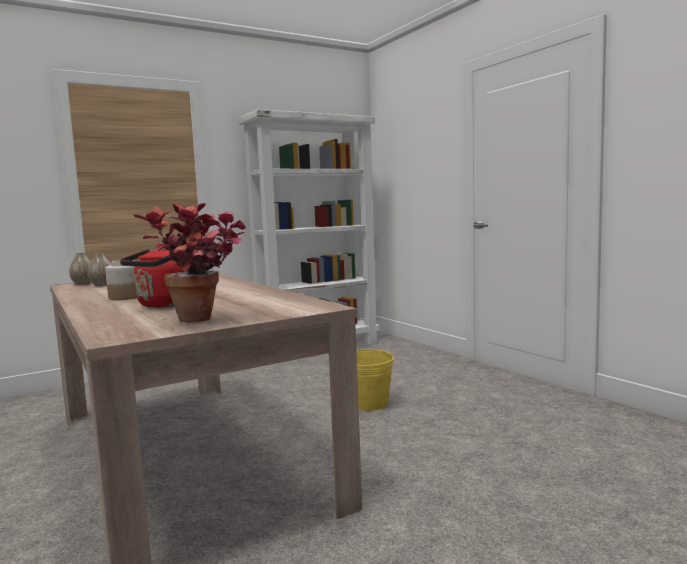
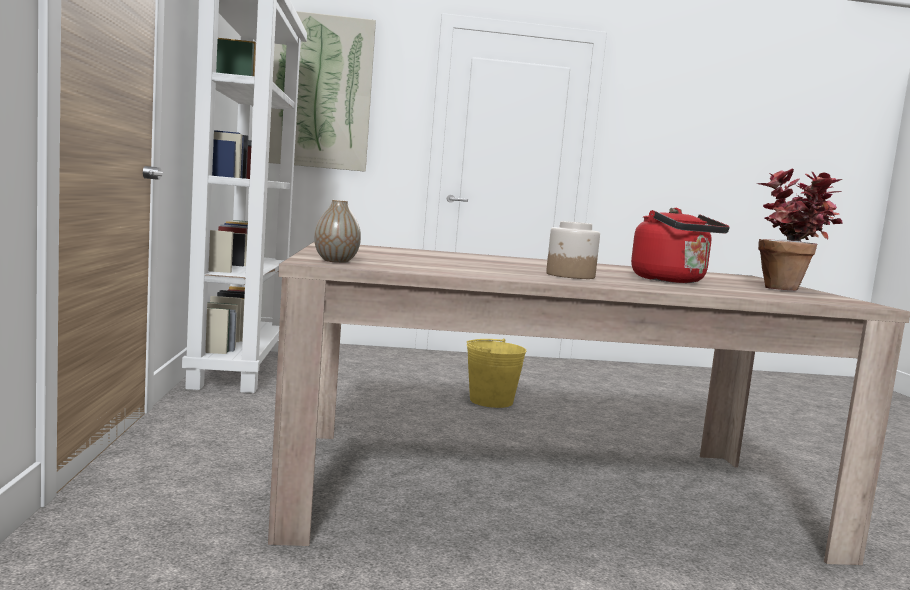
camera: 65 degrees left, 0 degrees up
(102, 285) = (387, 262): vase -> none
(404, 153) = (321, 92): none -> picture

